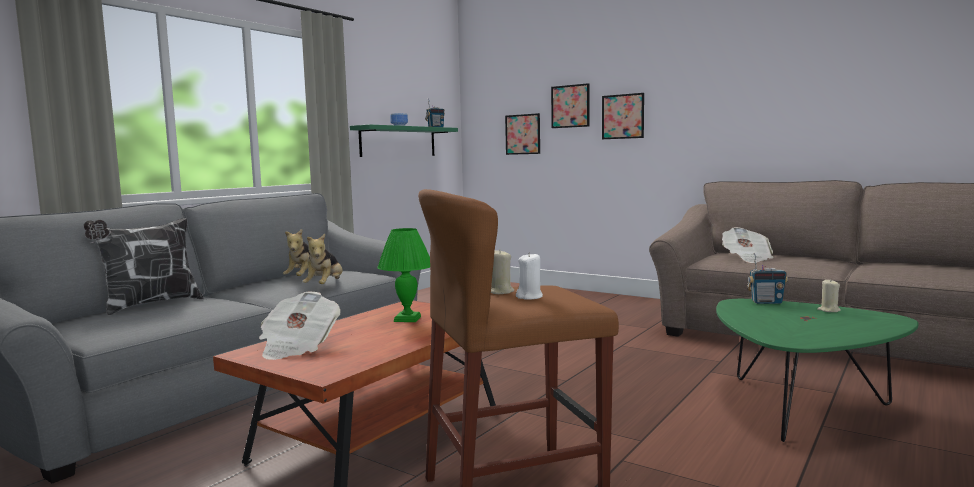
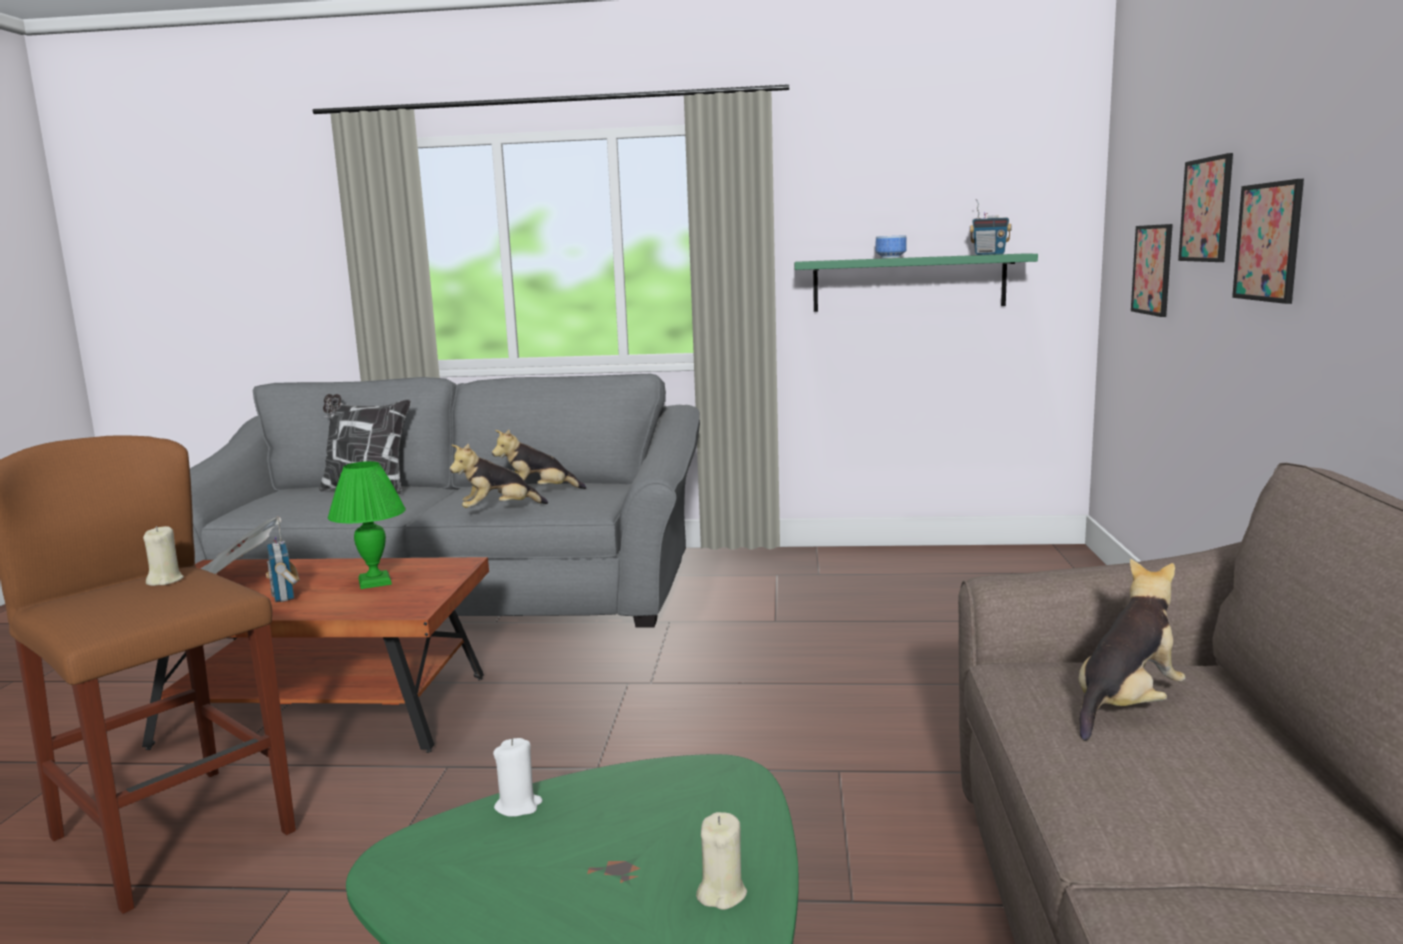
camera: 60 degrees right, 5 degrees up
(529, 297) = (127, 598): white candle -> white candle (518, 806)
(746, 259) = (1126, 705): newspaper -> plush toy
(766, 302) = (745, 804): radio -> radio (284, 596)

